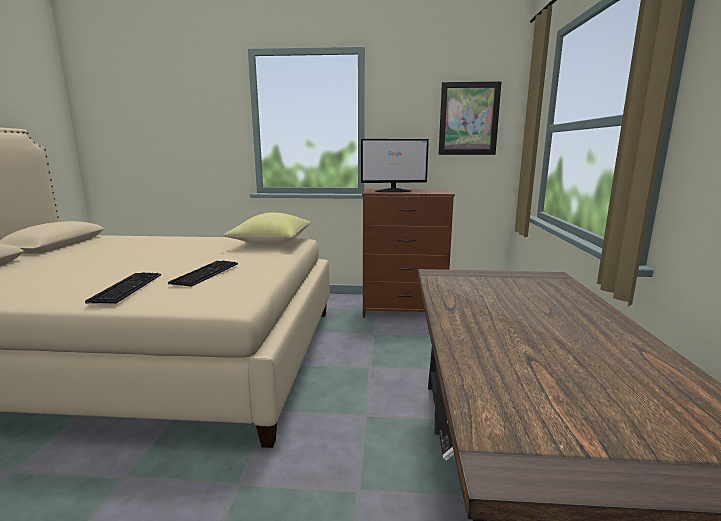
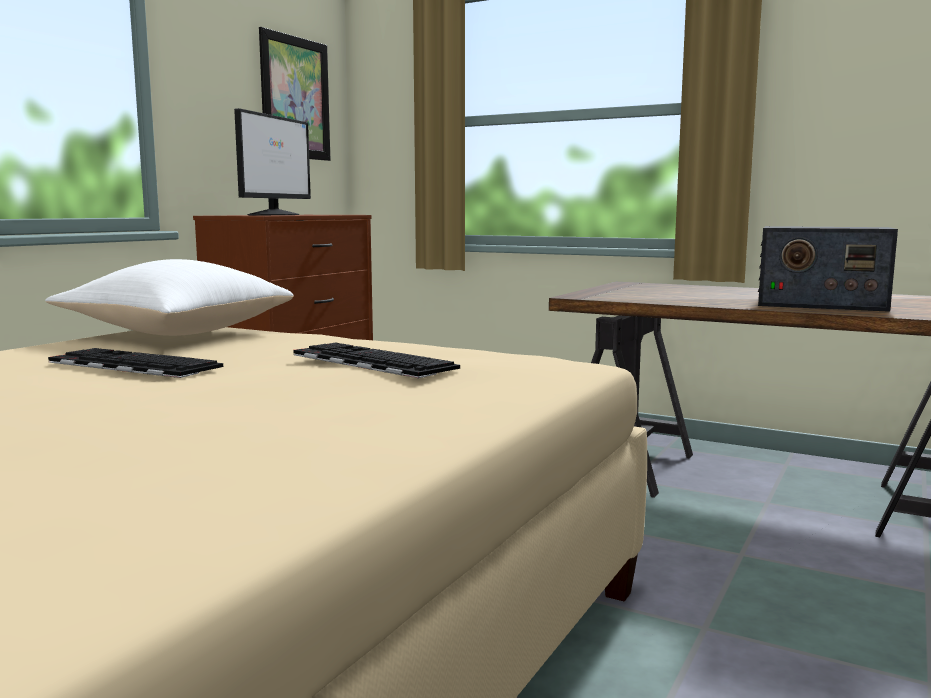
camera: 65 degrees left, 5 degrees down
(126, 287) = (387, 401): keyboard -> keyboard (130, 365)
(271, 243) = (173, 335): yellow pillow -> white pillow
(511, 345) = (820, 304): none -> radio

